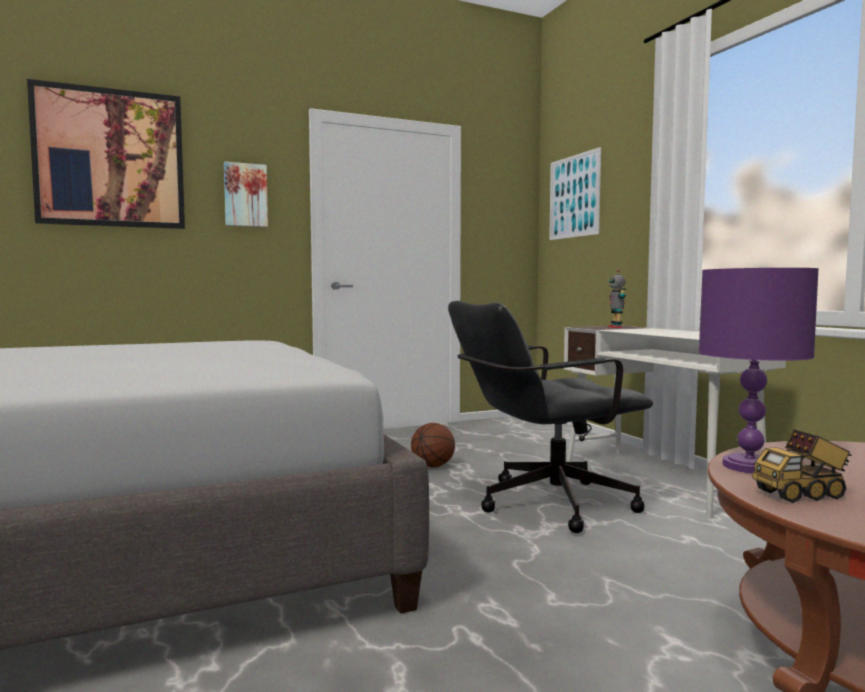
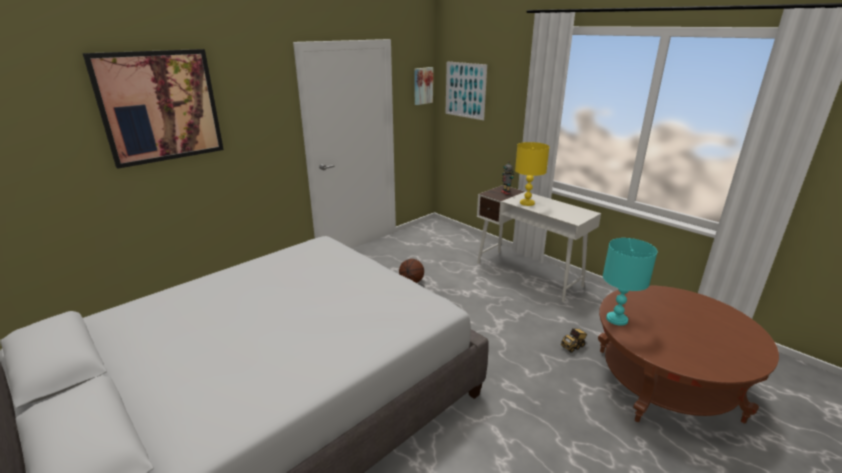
camera: 20 degrees left, 20 degrees up
(245, 195) = (259, 116): picture -> picture (422, 86)
(542, 505) = (487, 306): black office chair -> none
(642, 331) = (527, 203): none -> yellow table lamp
(748, 466) = (616, 319): purple table lamp -> turquoise table lamp
(801, 494) = (644, 340): toy truck -> toy truck (573, 346)

